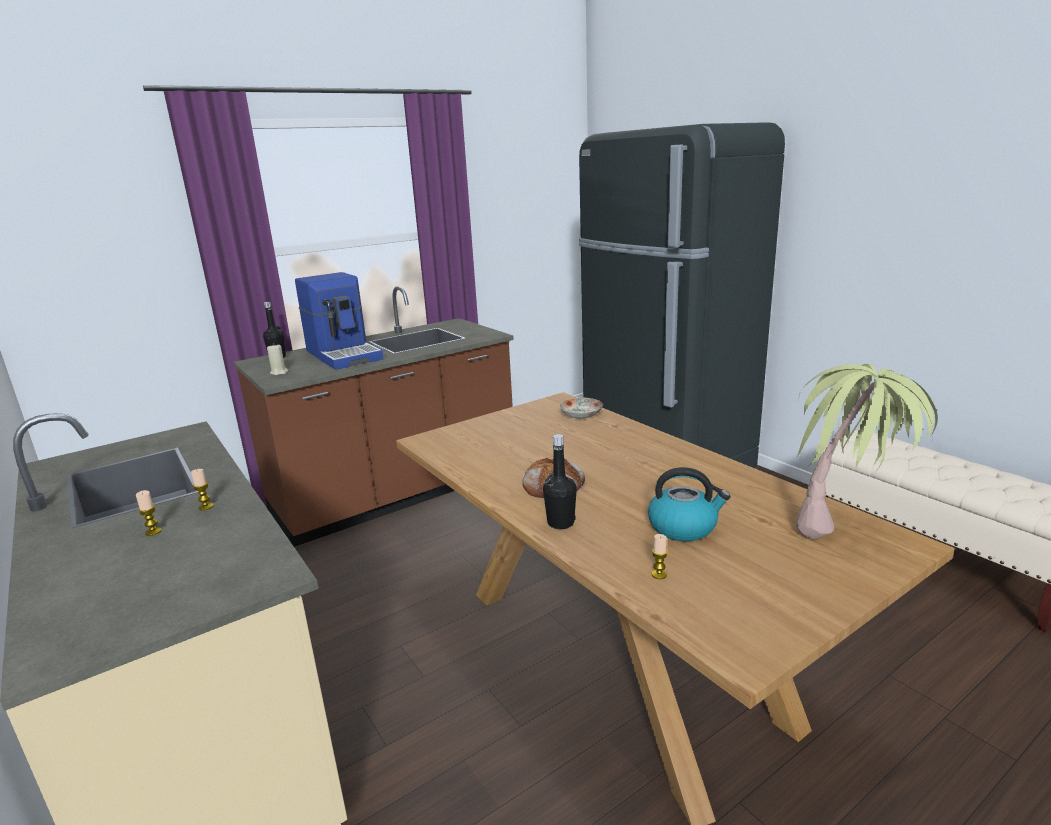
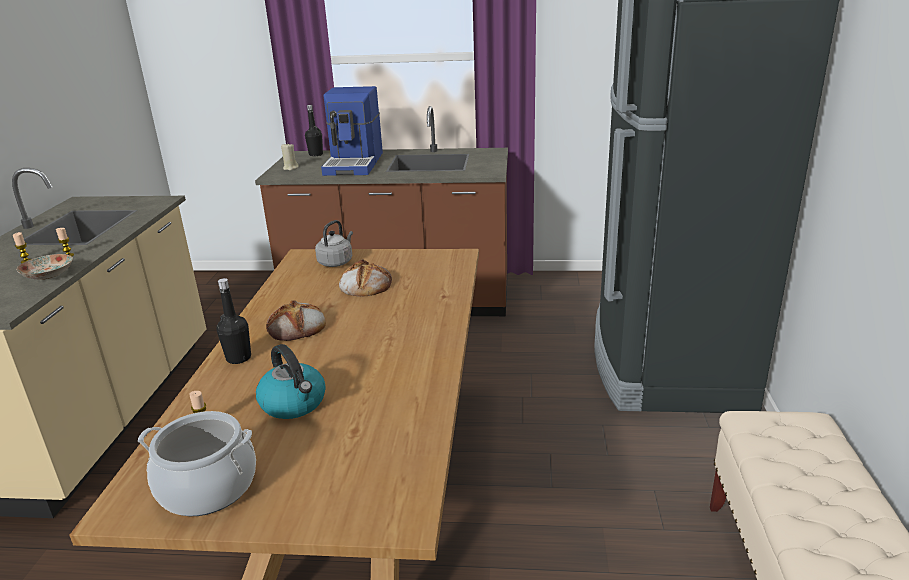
camera: 40 degrees right, 5 degrees up
(469, 434) = (336, 262): none -> grey kettle
(536, 440) = (365, 285): none -> bread
(581, 415) = (441, 276): plate -> plate (48, 275)
(764, 602) = (208, 487): none -> cooking pot
(847, 527) = (396, 475): potted plant -> none

